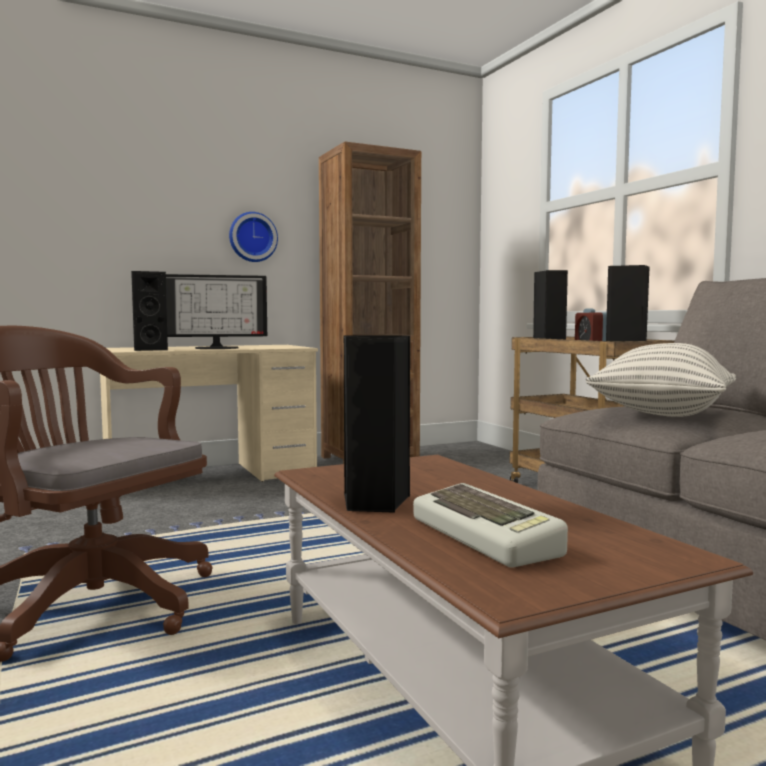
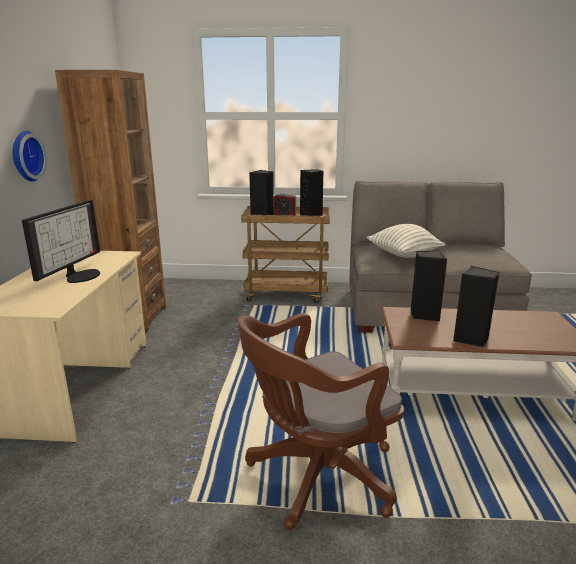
camera: 60 degrees left, 15 degrees up
(150, 349) = (53, 298): black speaker -> black speaker (424, 315)
(488, 537) = (525, 333): keyboard -> none

